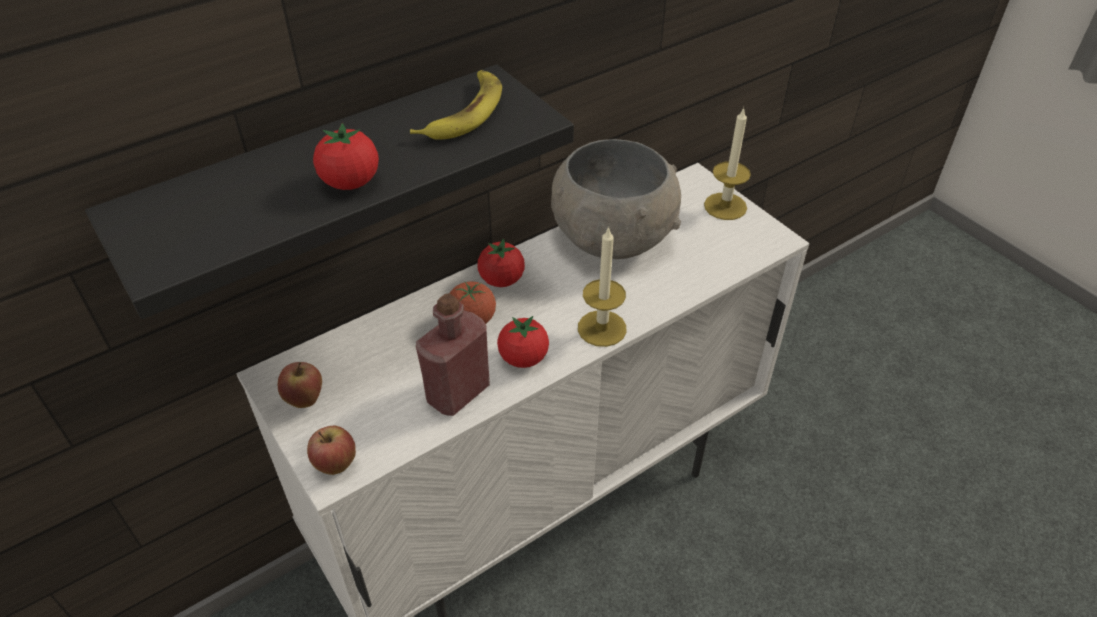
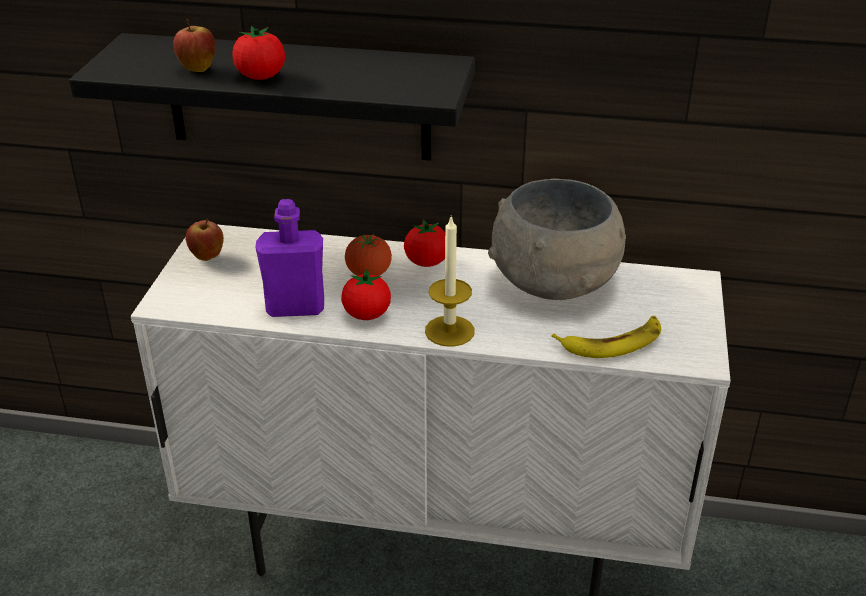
camera: 45 degrees right, 10 degrees down
(336, 465) = (172, 300): apple -> apple (197, 69)
(458, 392) = (295, 307): red bottle -> purple bottle
(464, 113) = (396, 72): banana -> banana (612, 342)
(725, 206) = (691, 313): candle -> none

